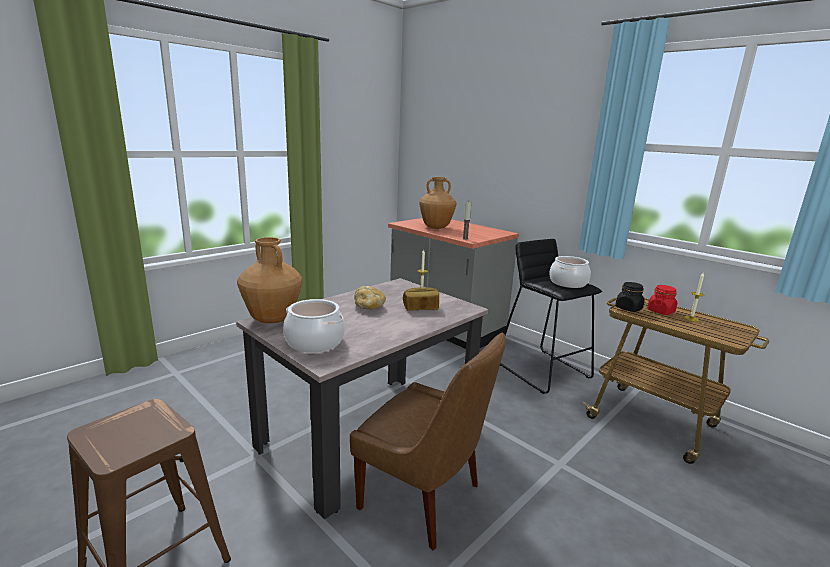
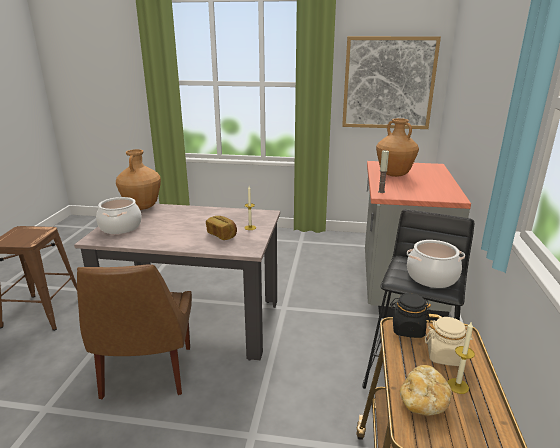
camera: 55 degrees right, 5 degrees up
(360, 150) = (388, 83): none -> picture
(369, 306) = (200, 221): bread -> bread (423, 402)
(660, 311) = (445, 356): red jar -> beige jar

